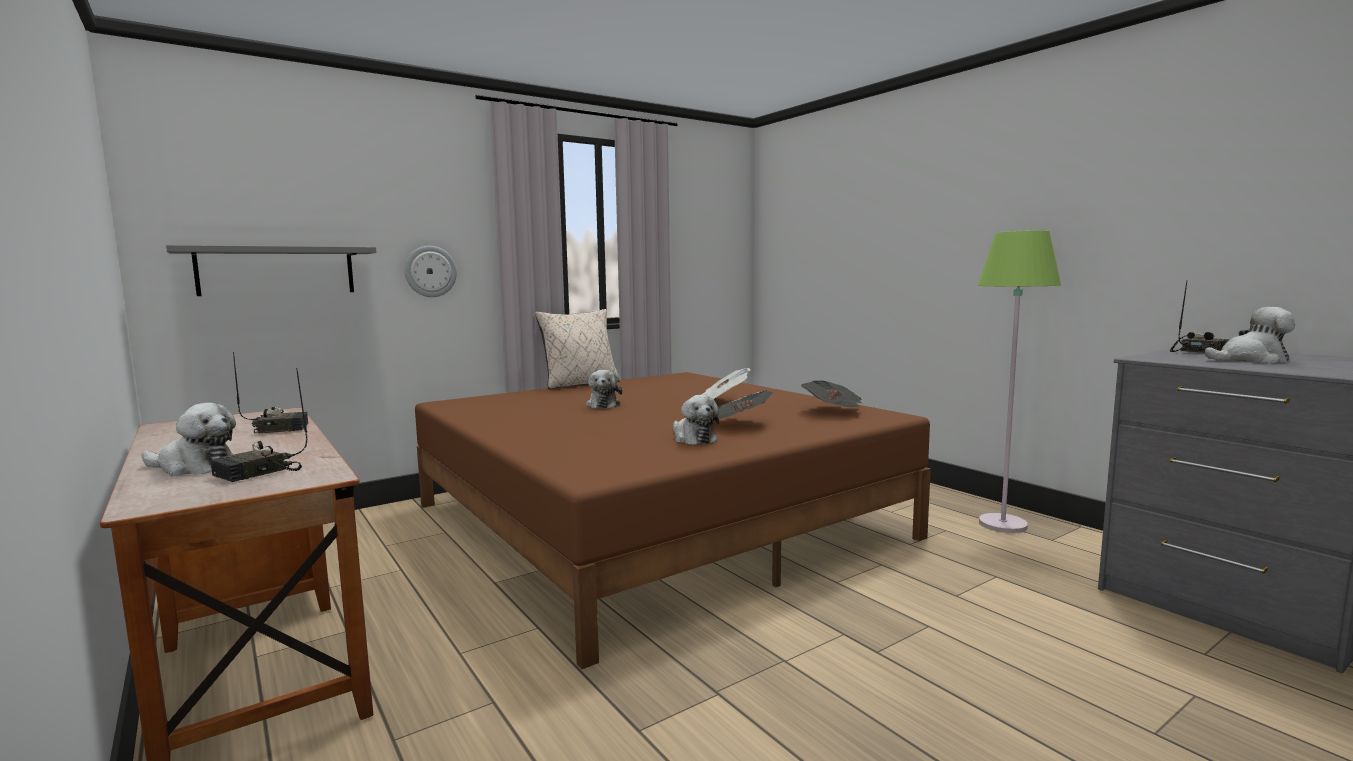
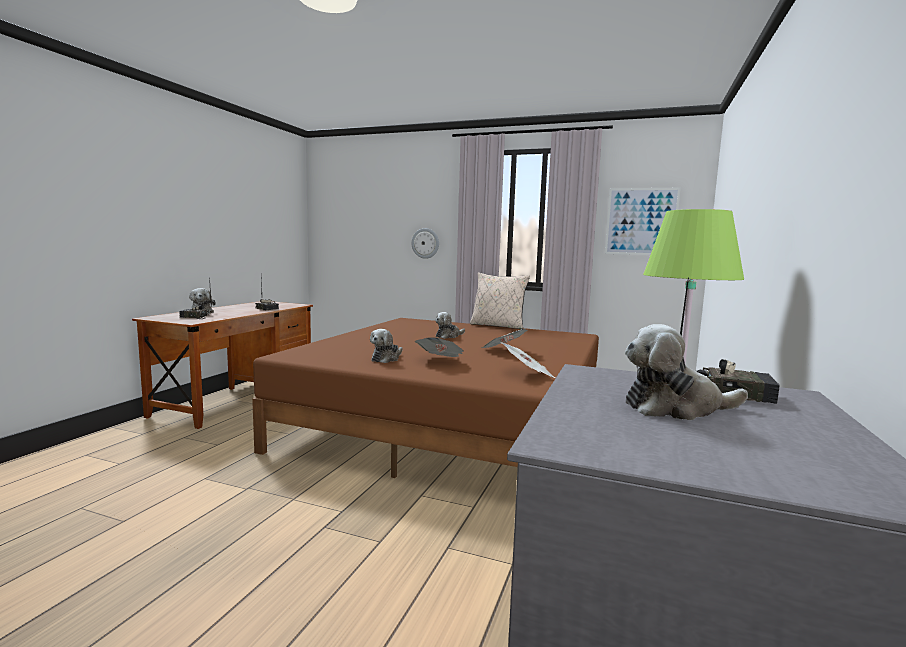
camera: 55 degrees right, 0 degrees up
(277, 271) = (357, 240): grey shelf -> none
(701, 237) = (641, 221): none -> picture
(1250, 360) = (675, 408): plush toy -> plush toy turned 120 degrees clockwise

